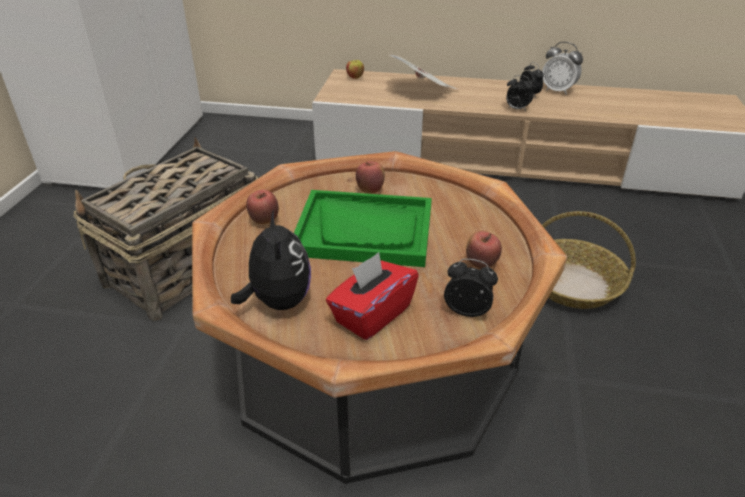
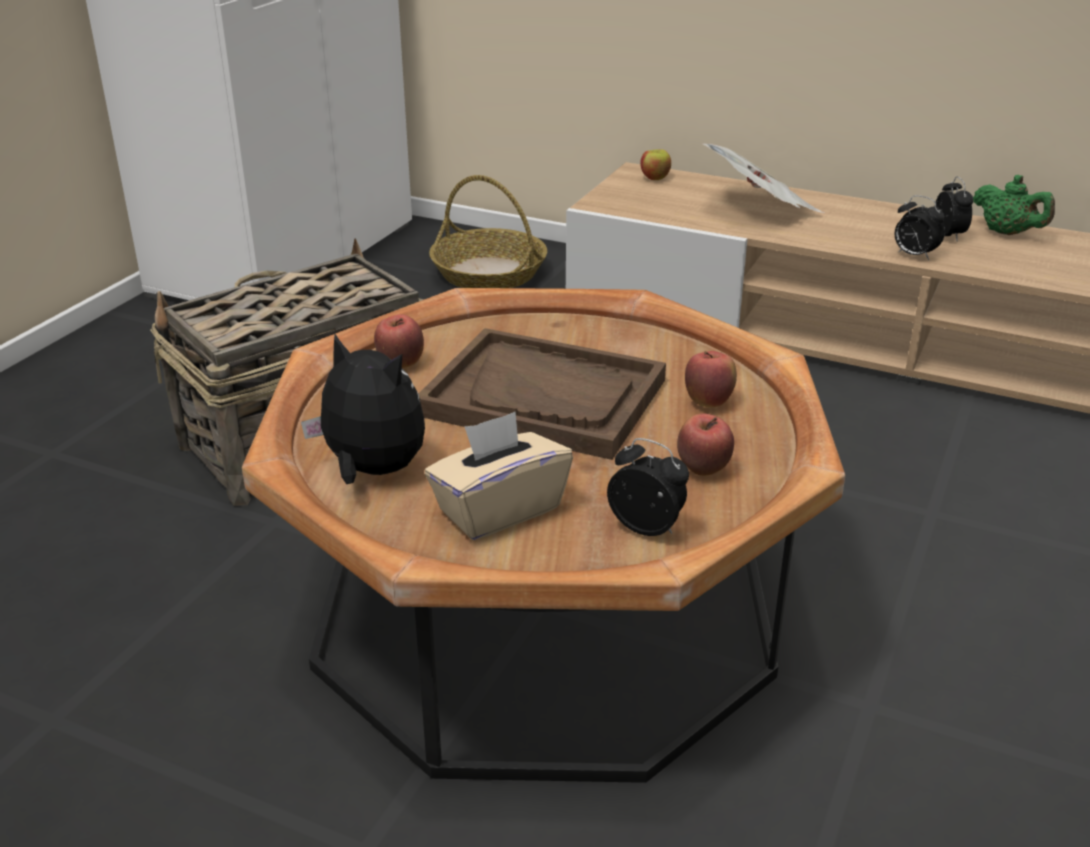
camera: 15 degrees right, 5 degrees down
(278, 301) = (371, 471): plush toy -> plush toy turned 60 degrees counterclockwise
(364, 230) = (544, 397): green tray -> brown tray
(370, 190) = (581, 343): apple -> apple (708, 402)
(372, 314) = (499, 509): red tissue box -> beige tissue box
(558, 90) = (1007, 233): alarm clock -> green teapot
(574, 284) = (938, 561): basket -> basket (489, 273)

